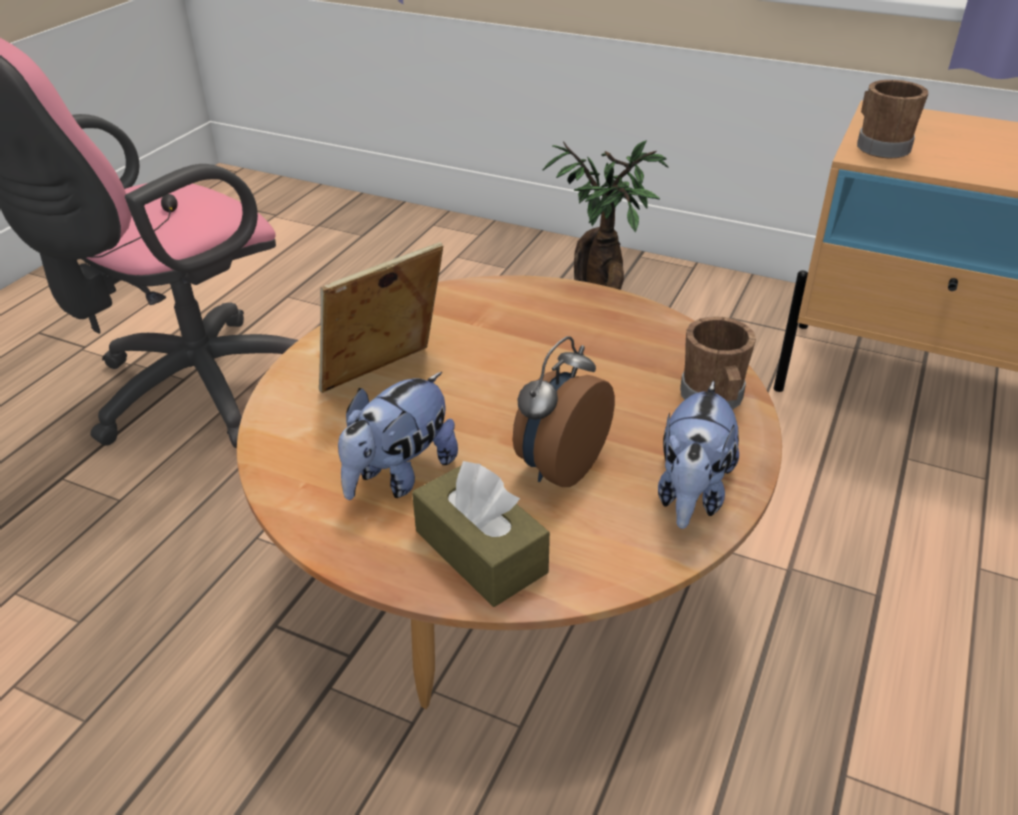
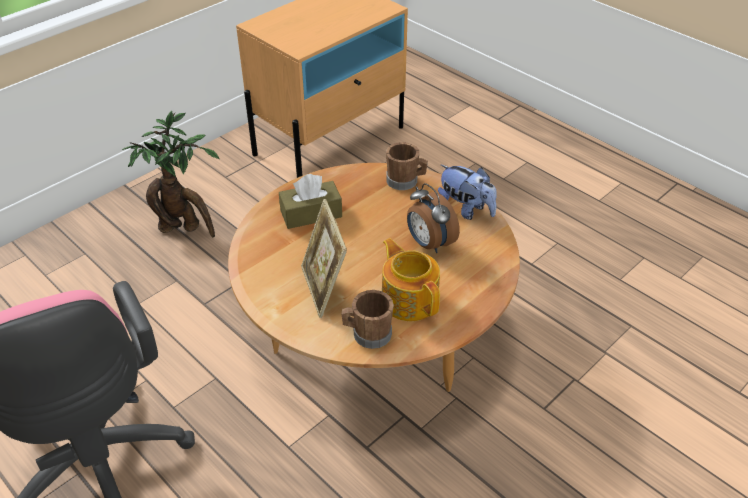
camera: 70 degrees left, 5 degrees up
(399, 475) = (409, 299): plush toy -> teapot
(480, 551) = (474, 283): brown tissue box -> brown tissue box (311, 214)
(879, 146) = (294, 41): brown mug -> brown mug (367, 334)

